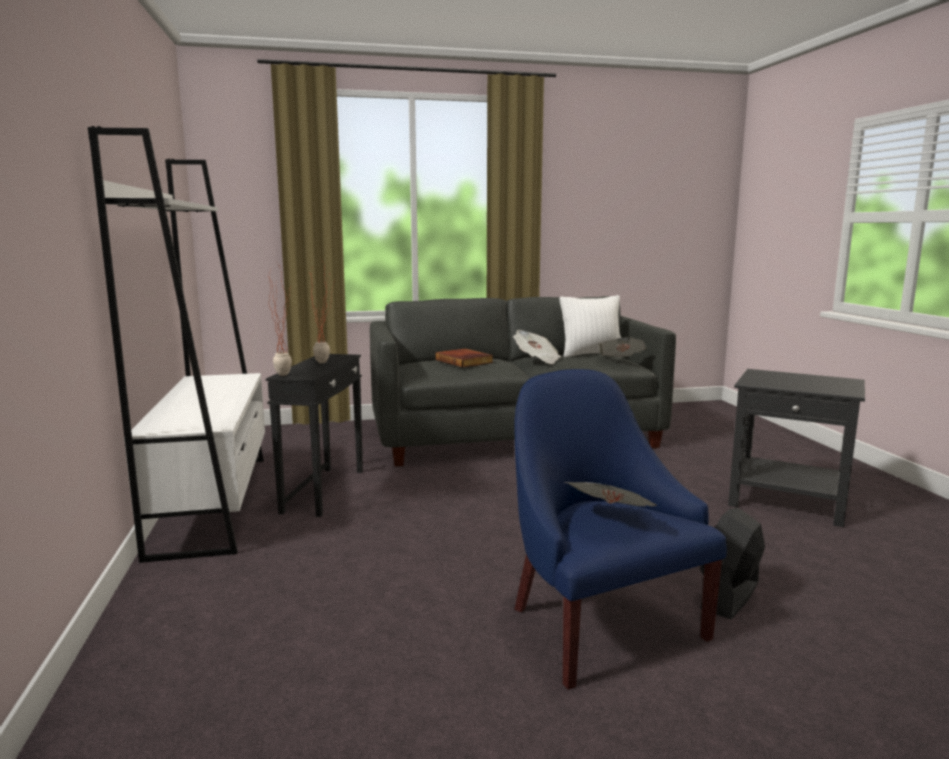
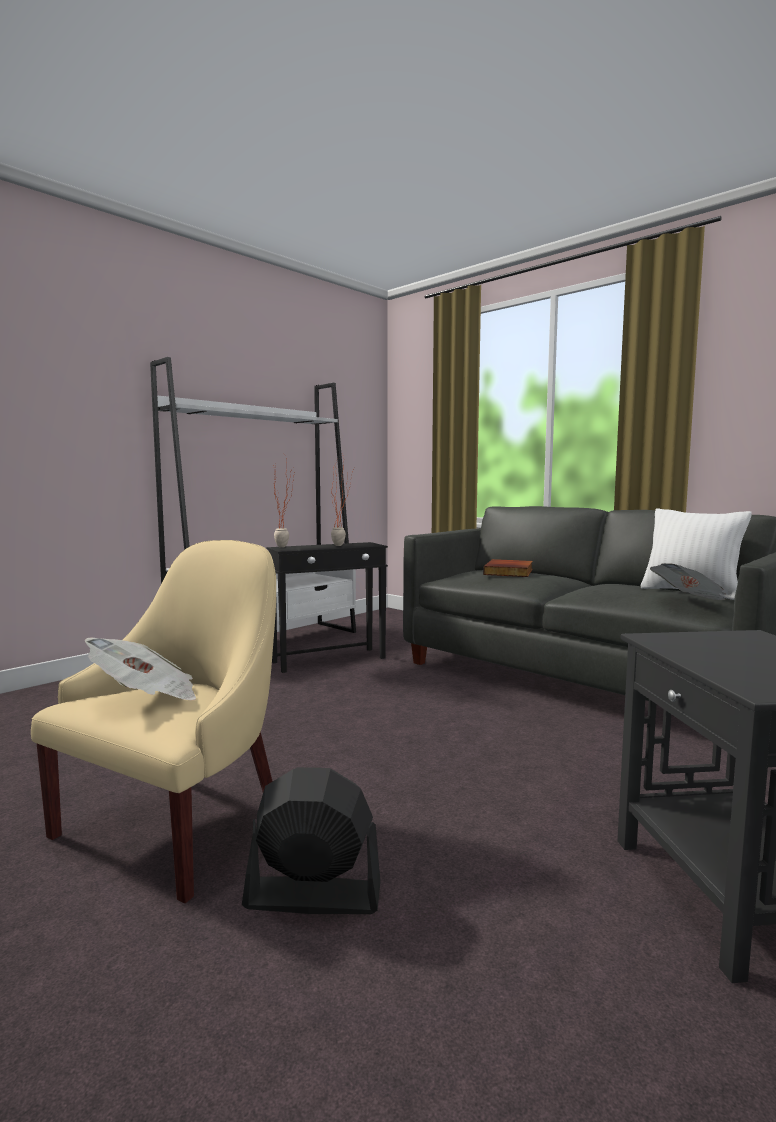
camera: 55 degrees right, 5 degrees down
(537, 360) = (590, 584): newspaper -> none
(599, 624) = (179, 824): blue armchair -> beige armchair

